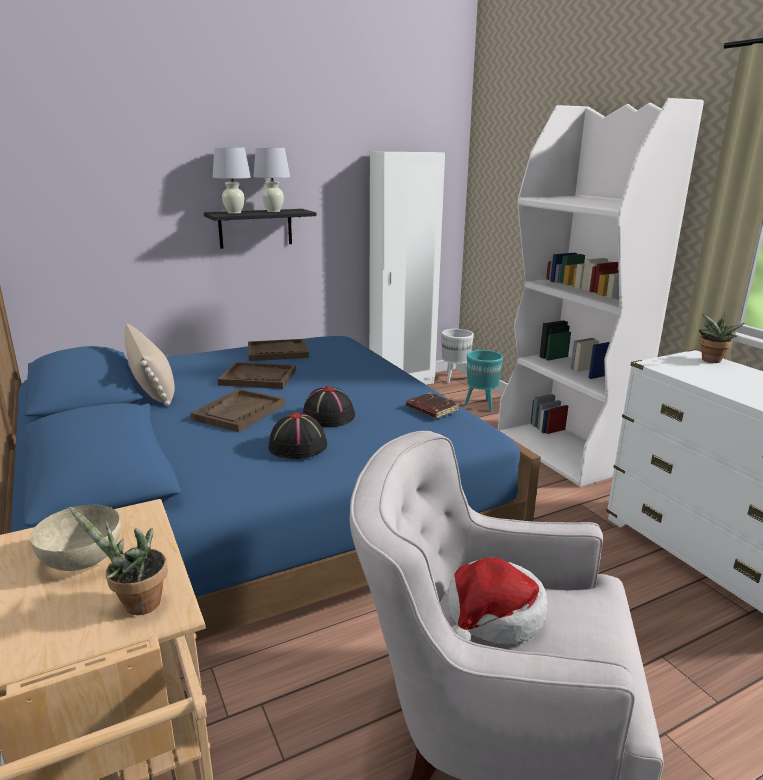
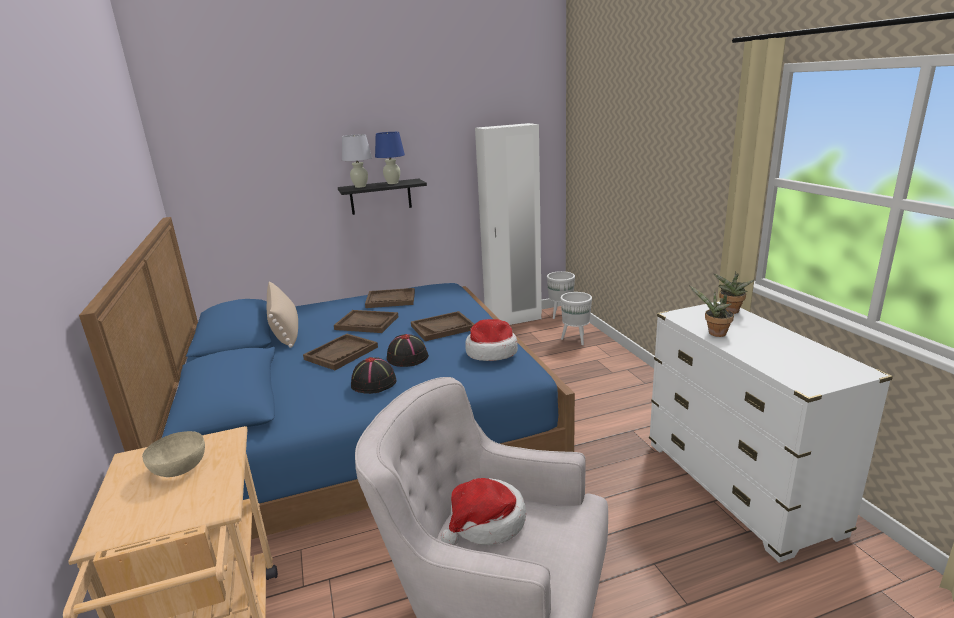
camera: 10 degrees right, 0 degrees up
(136, 604) = (201, 502): potted plant -> potted plant (714, 334)
(273, 211) = (393, 183): white table lamp -> blue table lamp
(358, 383) = (443, 327): none -> brown tray
(431, 409) = (491, 352): brown book -> hat
(480, 405) = (575, 339): turquoise planter -> white planter
(564, 452) = (635, 383): white bookcase -> none

